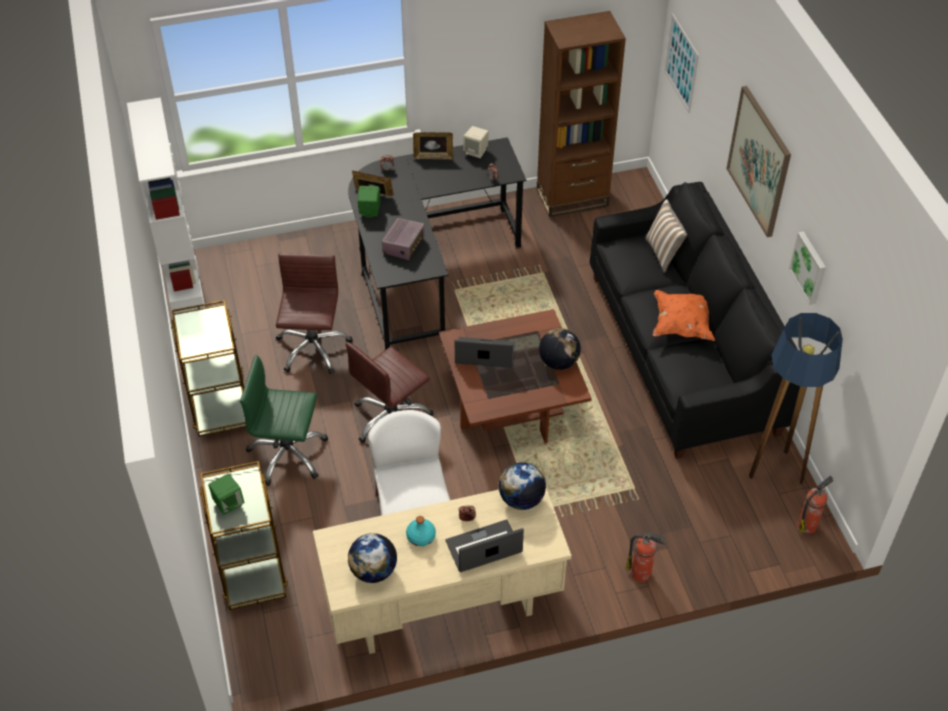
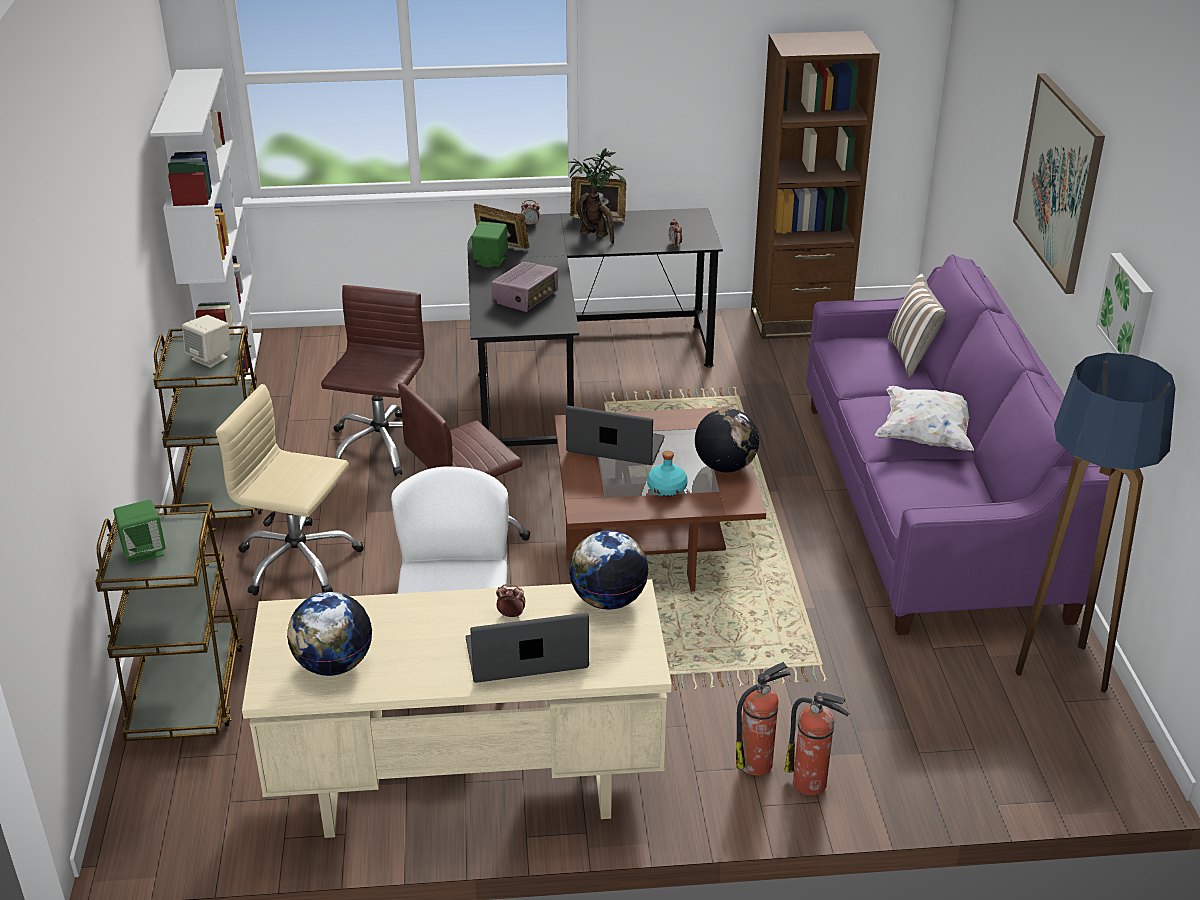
camera: 10 degrees right, 15 degrees down
(288, 455) = (298, 562): green office chair -> beige office chair
(421, 537) = (428, 629): turquoise bottle -> turquoise bottle (667, 489)
(436, 176) = (596, 235): none -> potted plant
(476, 151) = (659, 217): beige speaker -> beige speaker (210, 358)
(681, 63) = (961, 108): picture -> none
(682, 324) = (925, 436): orange pillow -> white pillow
(682, 353) = (930, 507): black sofa -> purple sofa
(808, 525) = (1110, 750): fire extinguisher -> fire extinguisher (757, 762)

